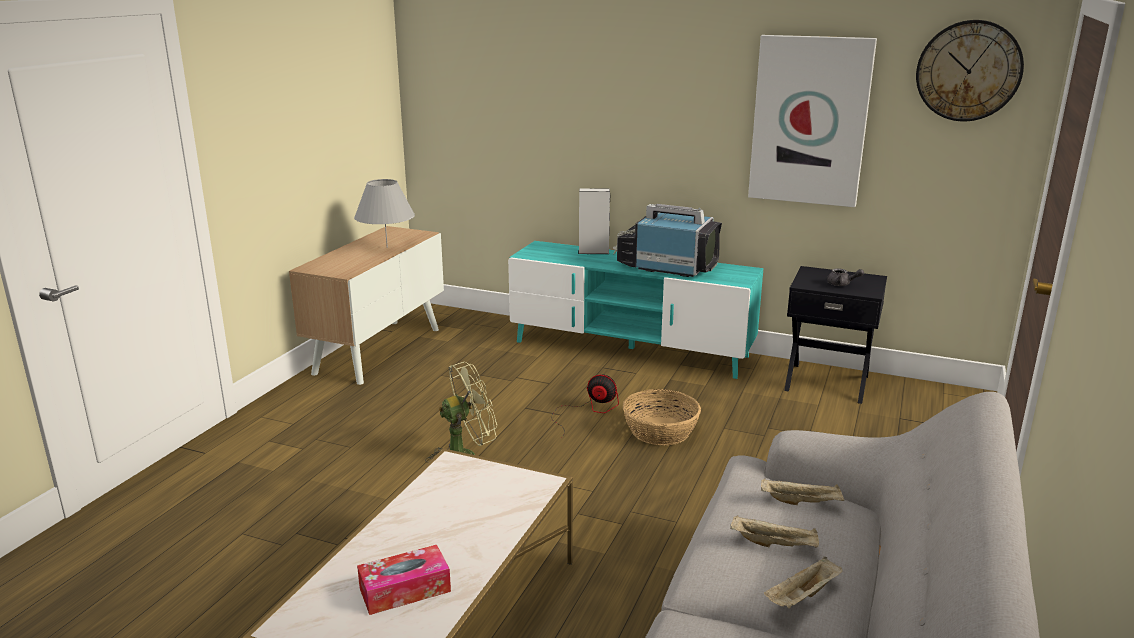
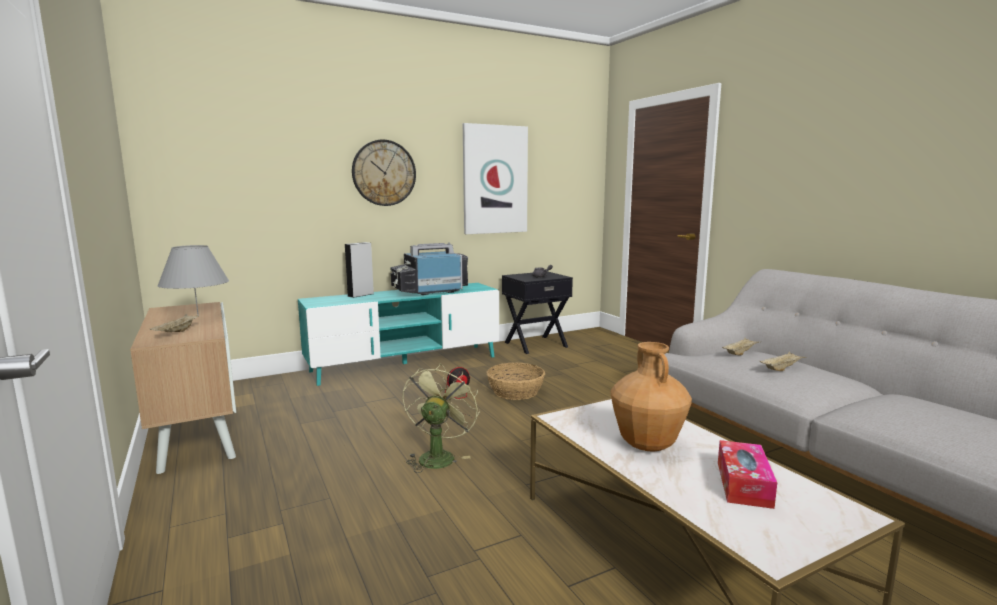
camera: 50 degrees left, 10 degrees down
(438, 521) = (647, 445): none -> brown vase
(802, 597) = (840, 379): beige tray -> beige tray (177, 332)
(968, 71) = (569, 146): wall clock -> wall clock (384, 173)

